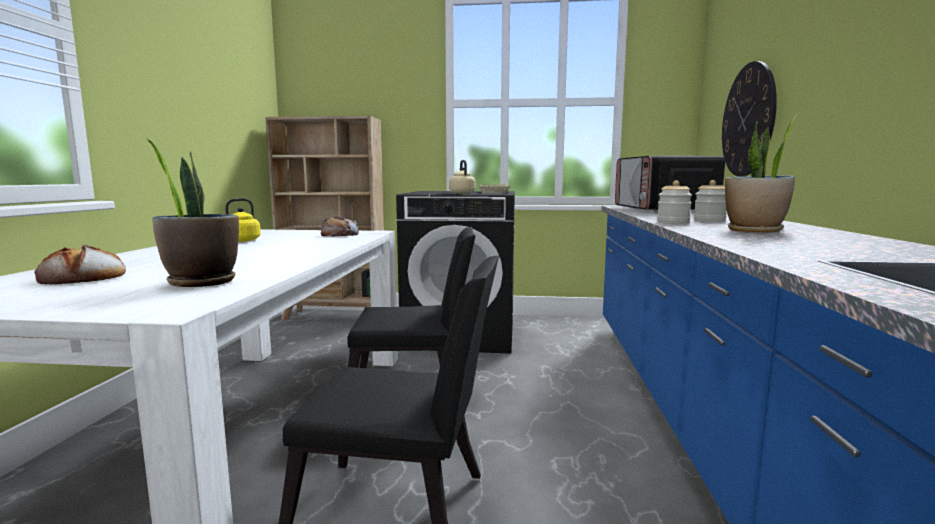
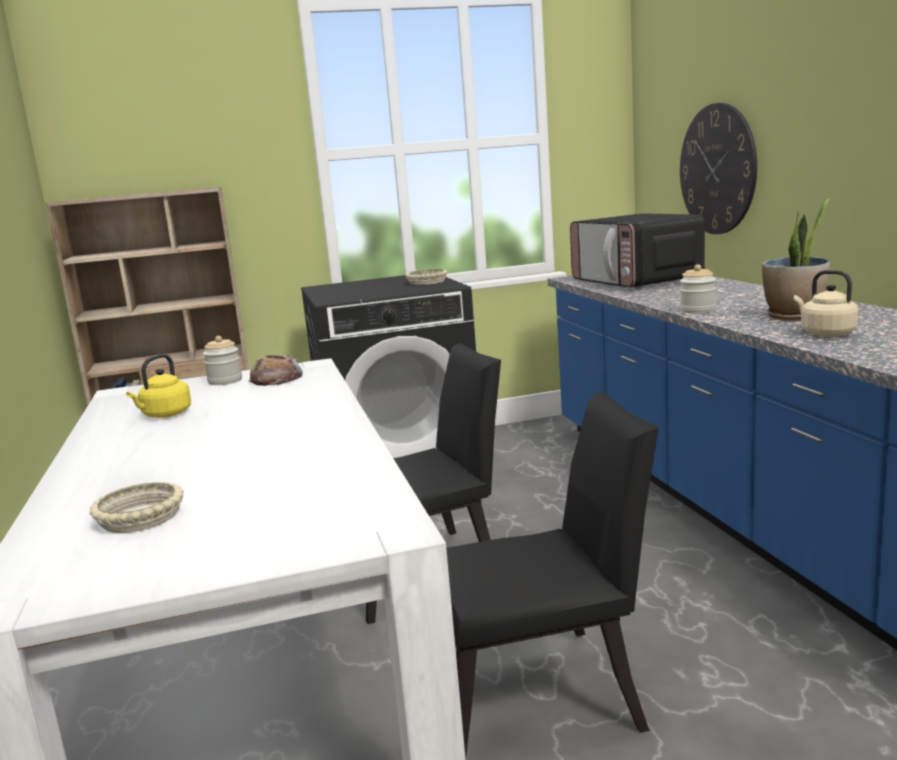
camera: 20 degrees left, 5 degrees up
(84, 277) = (141, 516): bread -> beige bowl
(201, 282) = (315, 490): potted plant -> none
(461, 193) = (394, 291): beige kettle -> beige kettle (825, 333)
(709, 220) = (723, 300): jar -> jar (225, 381)

